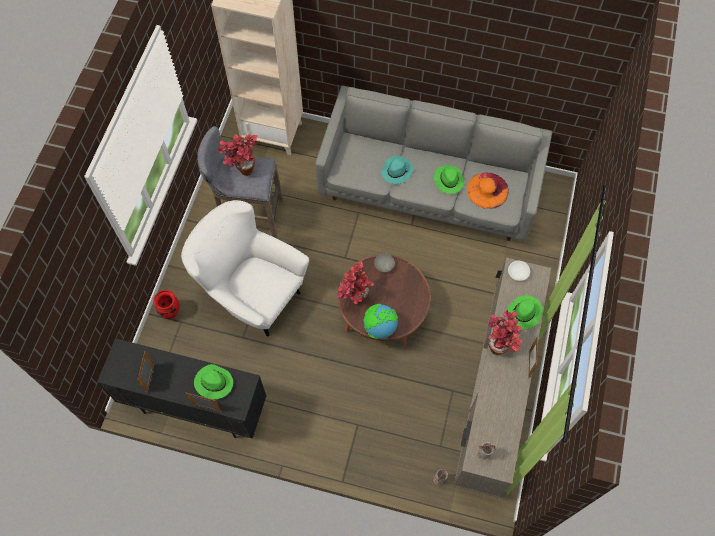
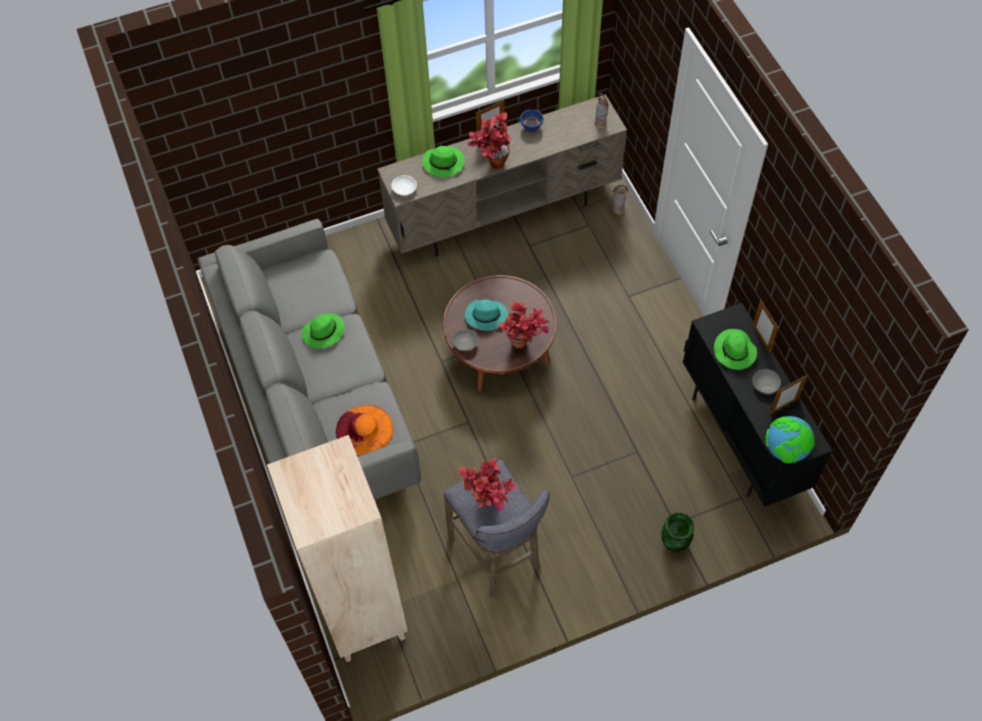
camera: 125 degrees left, 5 degrees down
(170, 312) = (675, 543): red vase -> green vase
(174, 380) = (765, 385): none -> grey bowl
(252, 294) = (585, 478): white armchair -> none
(379, 327) = (536, 304): globe -> globe (786, 450)
(396, 171) = (349, 387): turquoise hat -> turquoise hat (485, 316)
(487, 190) = (309, 292): orange hat -> orange hat (364, 430)
(516, 399) = (531, 126): none -> blue bowl

